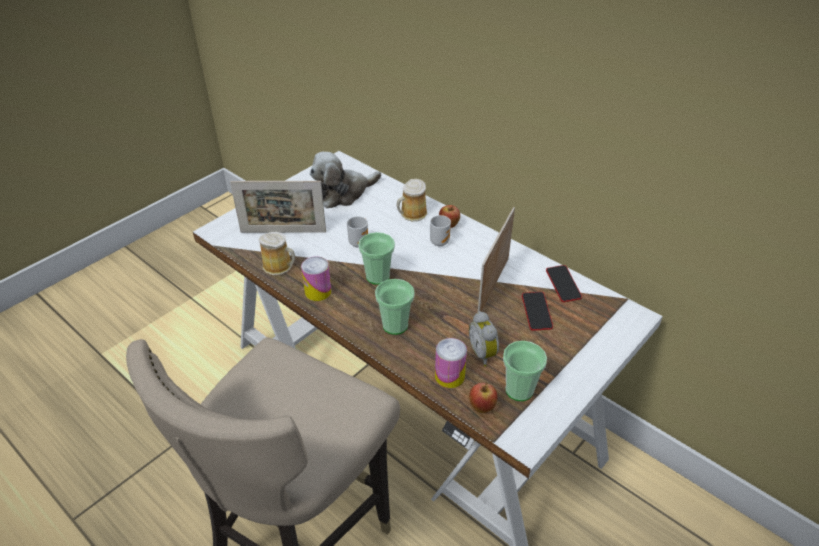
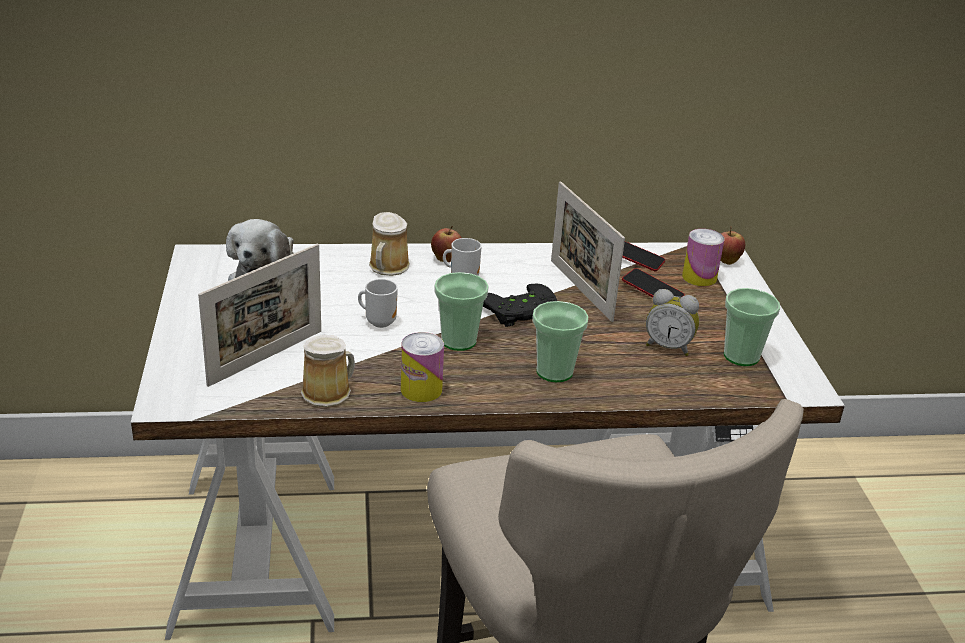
camera: 50 degrees left, 10 degrees down
(437, 279) = (520, 312): none -> black game controller
(449, 376) = (674, 381): can -> can (699, 277)
(482, 407) = (739, 387): apple -> apple (726, 261)

